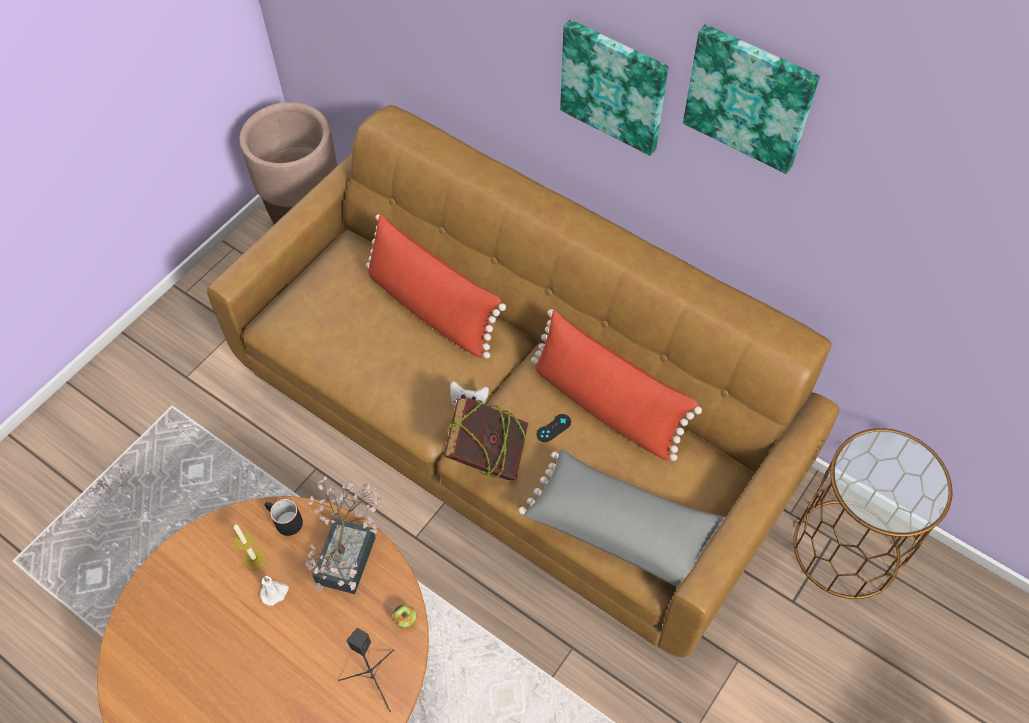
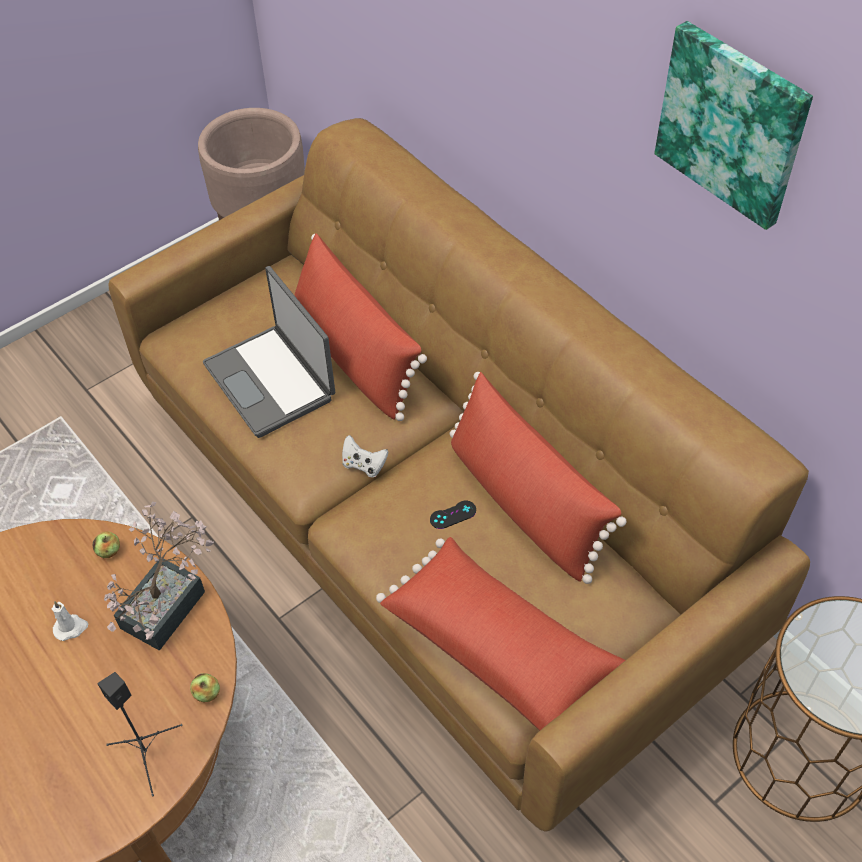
camera: 15 degrees right, 5 degrees down
(254, 559) = (62, 585): candle -> none
(284, 521) = (109, 551): black mug -> apple
(370, 346) = (271, 381): none -> laptop
(488, 458) = (364, 532): book -> none
(614, 85) = (587, 103): picture -> none
(623, 528) = (501, 649): grey pillow -> red pillow

